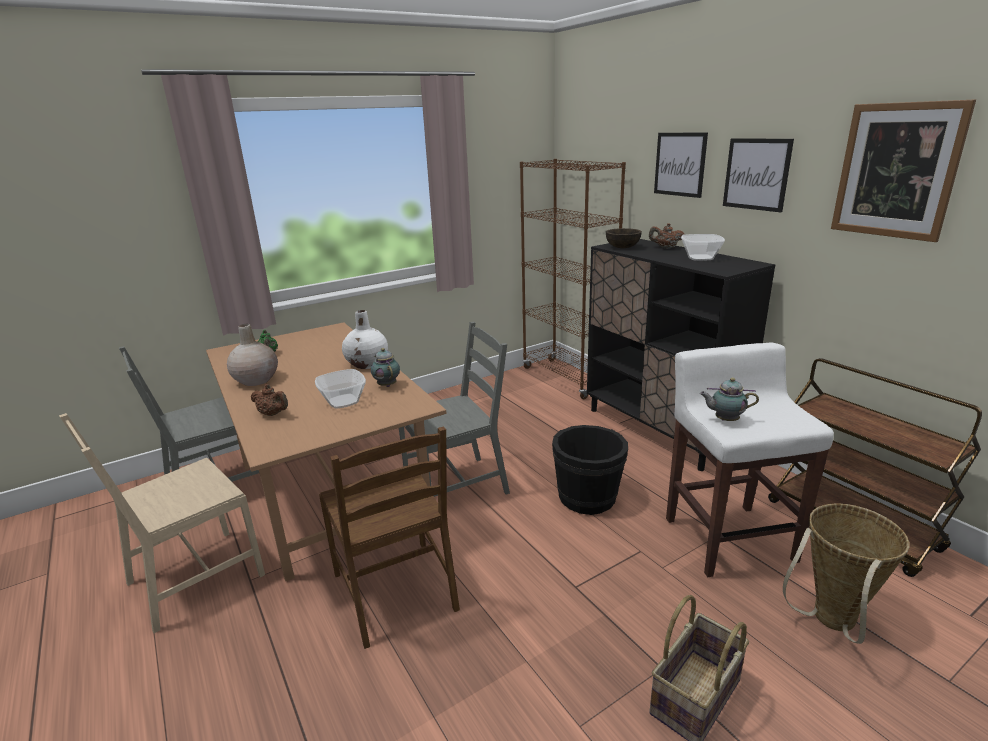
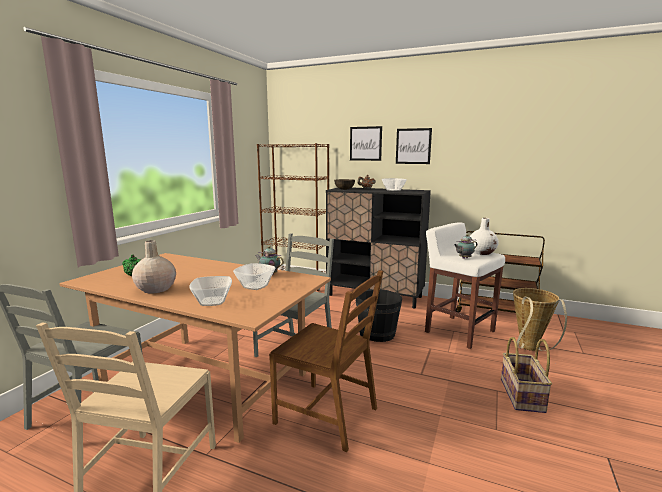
camera: 35 degrees left, 10 degrees down
(273, 414) = (213, 301): brown teapot -> bowl
(367, 364) = (233, 268): white vase -> white vase (482, 252)
(896, 171) = (483, 140): picture -> none

